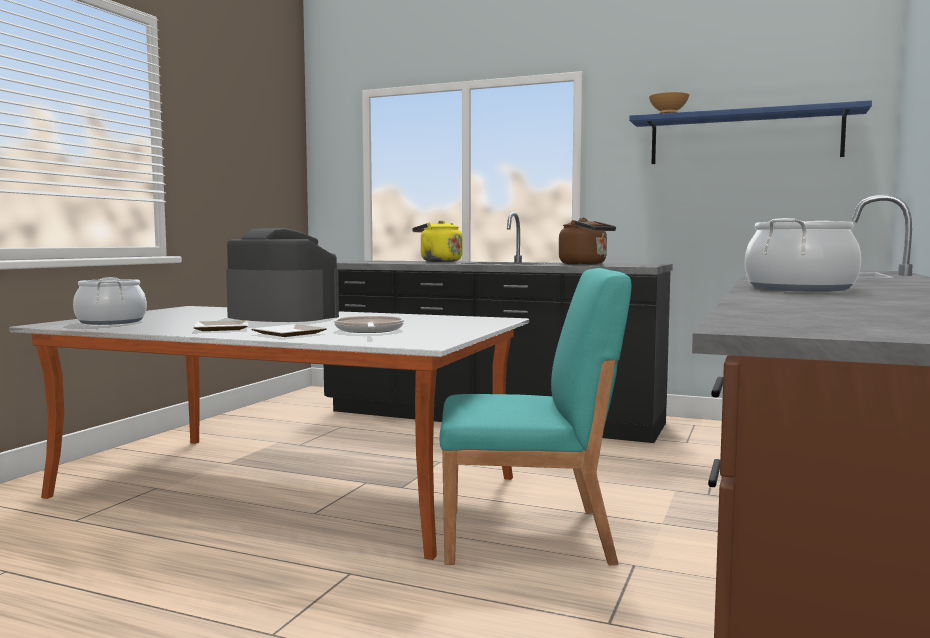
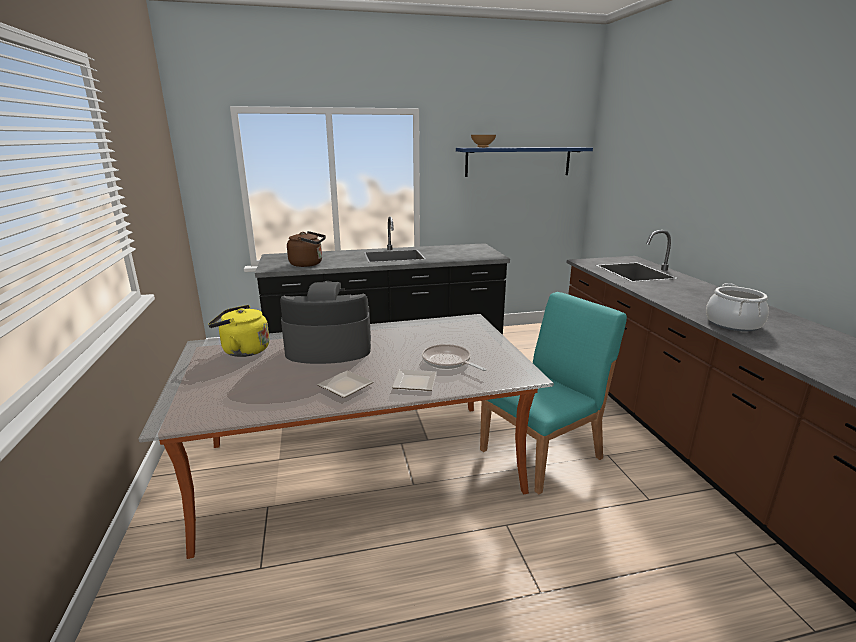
camera: 35 degrees left, 15 degrees up
(111, 322) = (217, 398): cooking pot -> none
(438, 261) = (335, 255): yellow kettle -> yellow kettle (243, 350)
(586, 264) = (454, 254): brown kettle -> brown kettle (308, 264)

